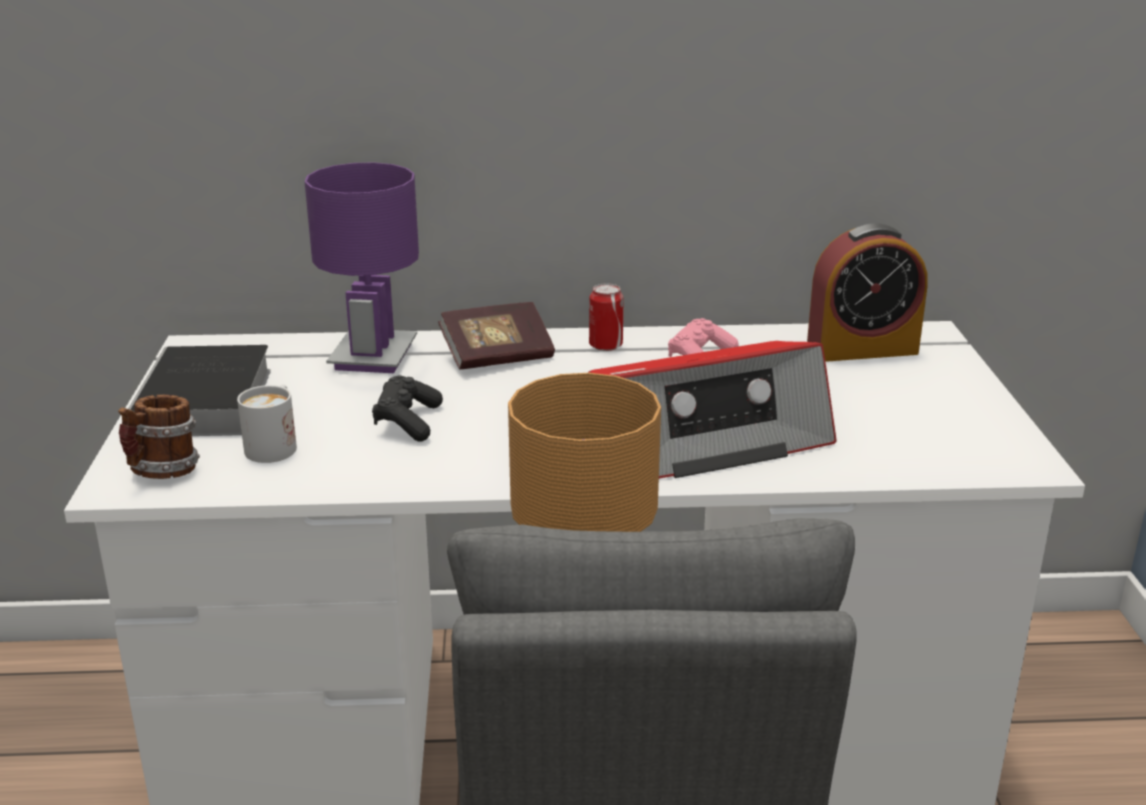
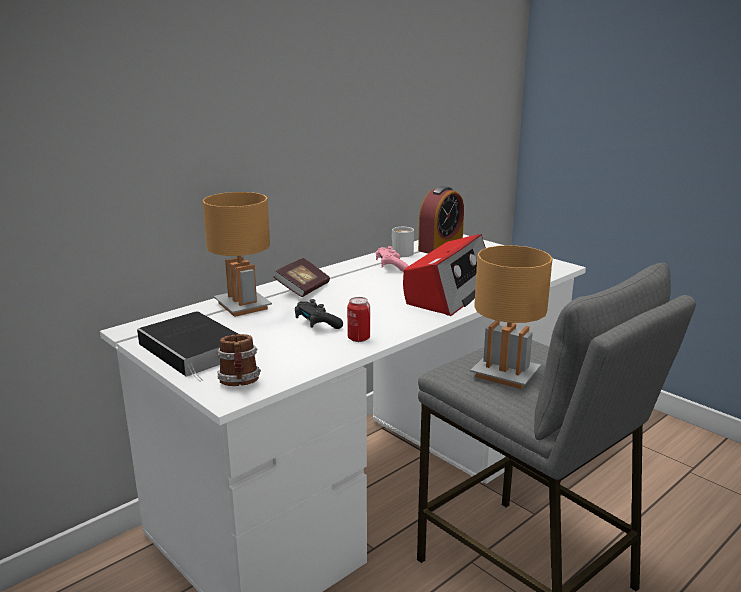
camera: 40 degrees left, 5 degrees down
(275, 445) = (272, 353): white mug -> white mug (400, 252)
(374, 357) = (243, 306): purple table lamp -> brown table lamp
(605, 346) = (341, 272): can -> can (358, 338)

